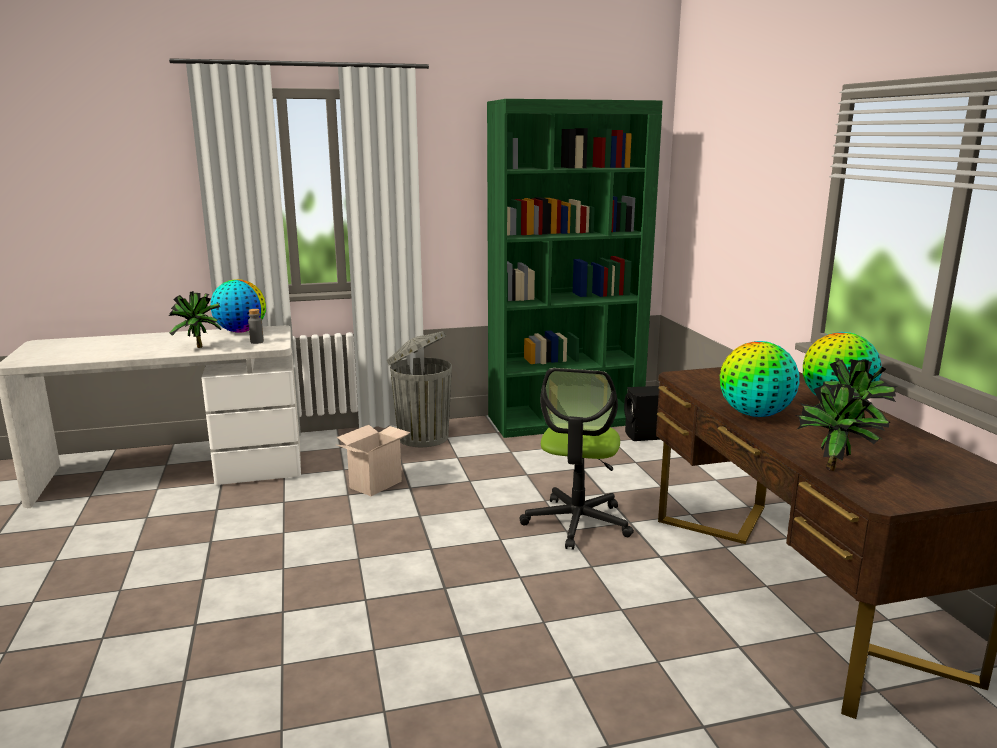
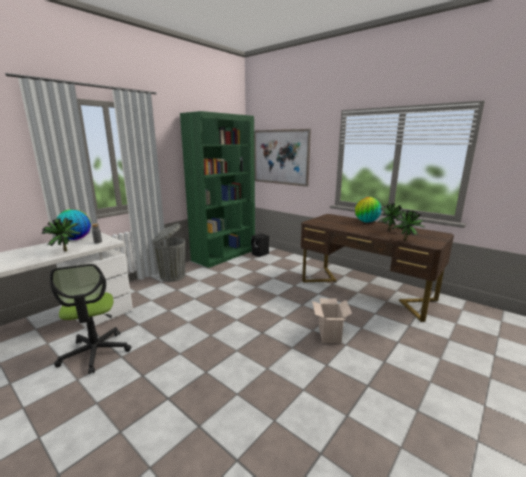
camera: 35 degrees left, 0 degrees up
(376, 483) = (176, 301): cardboard box -> cardboard box (328, 334)
(577, 523) = (278, 291): office chair -> office chair (95, 352)
(722, 203) = (280, 157): none -> picture
(755, 414) = (355, 230): globe -> none

